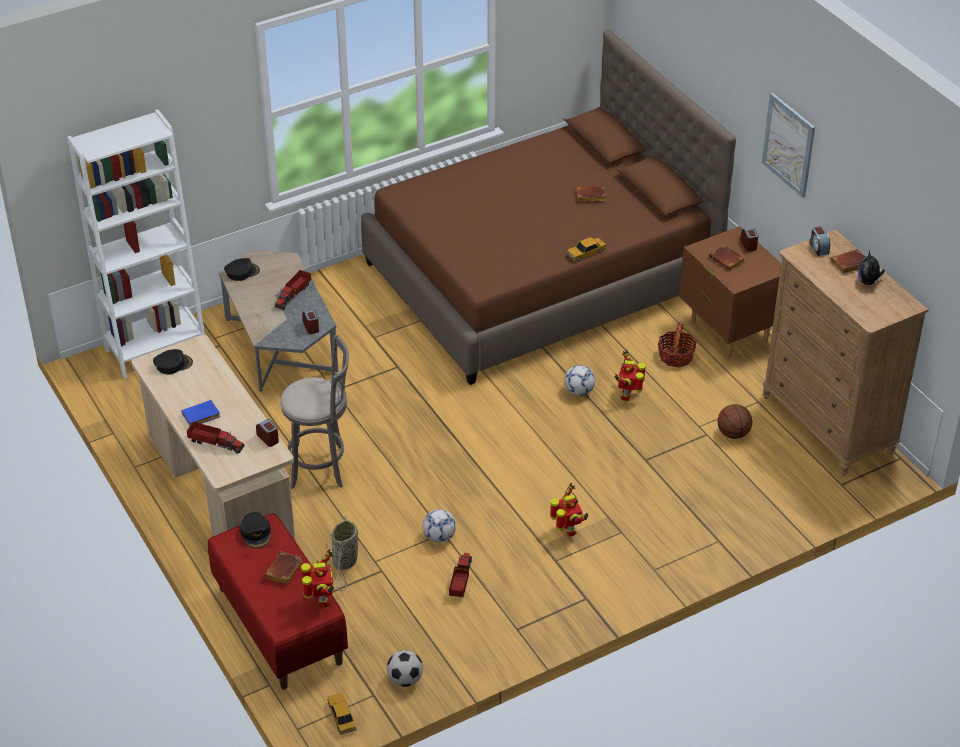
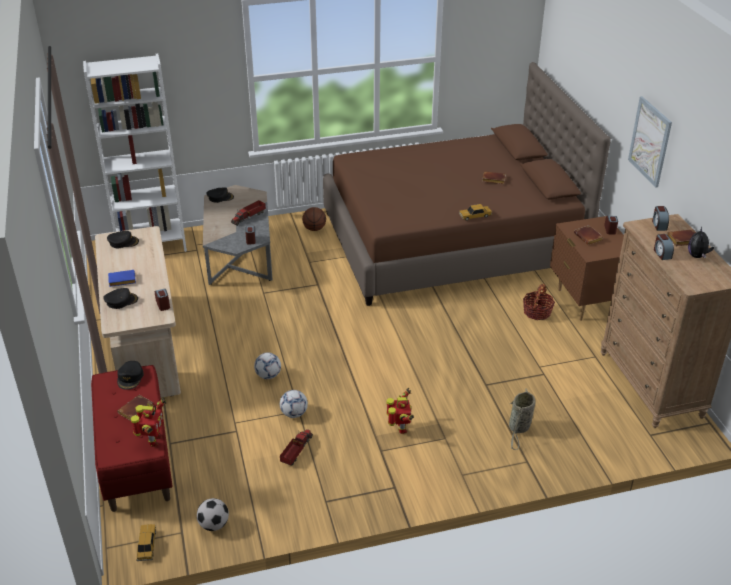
camera: 15 degrees right, 5 degrees down
(215, 443) = (121, 301): toy truck -> black cap
(321, 467) = (227, 345): grey stool -> none
(345, 563) = (210, 419): basket -> basket (519, 428)
(579, 391) = (450, 324): football -> football (268, 375)
(627, 395) = (488, 333): toy robot -> none
(733, 433) = (566, 377): basketball -> basketball (314, 229)
(831, 285) = (662, 254): none -> alarm clock

